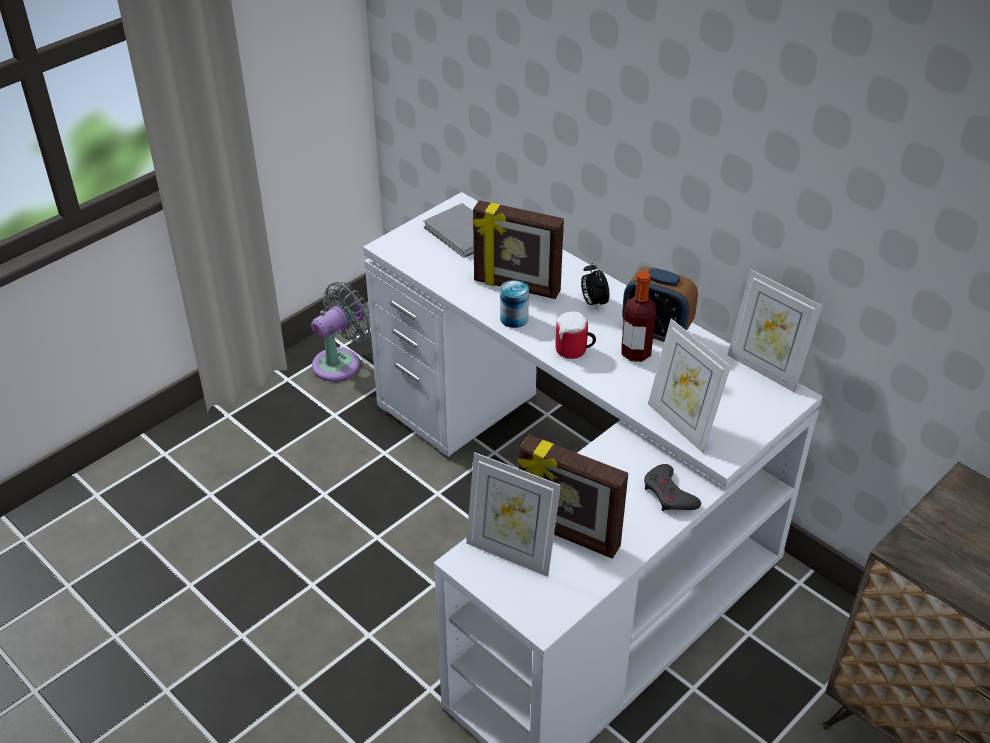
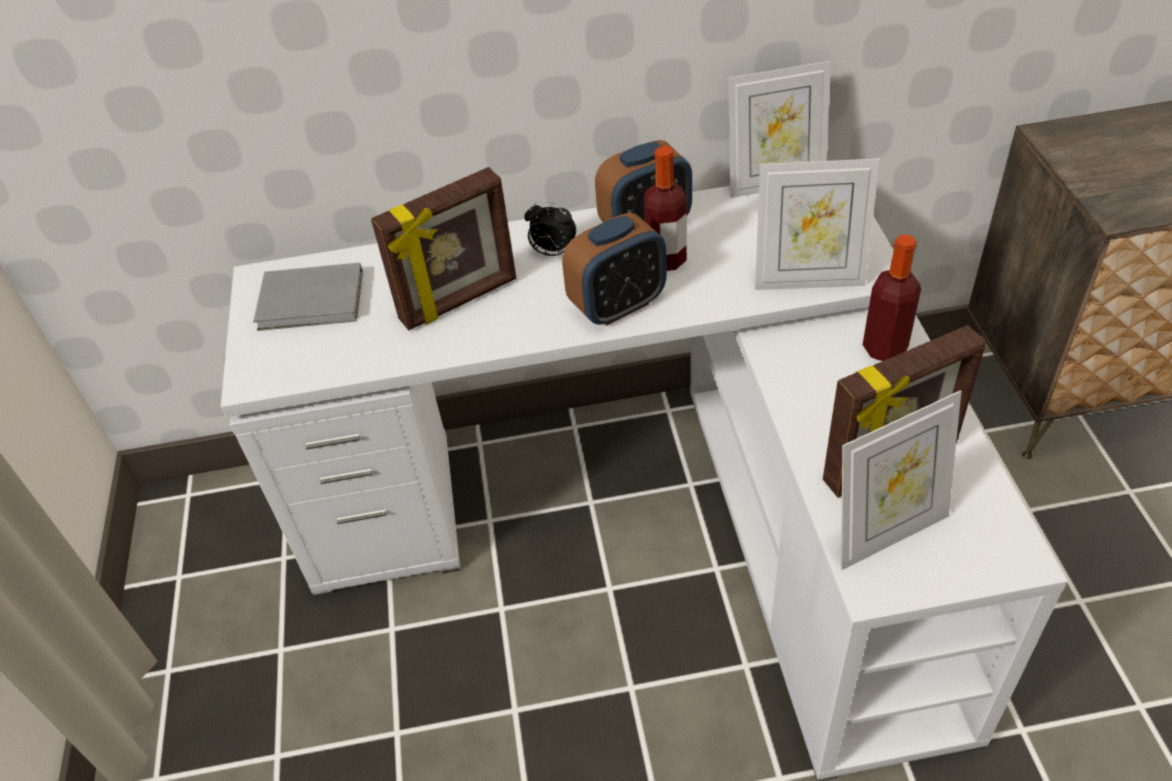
camera: 50 degrees left, 5 degrees up
(340, 362) = (203, 595): grey fan -> none
(514, 318) = (511, 329): can -> none
(574, 351) = (618, 306): mug -> alarm clock
(669, 494) = (884, 348): grey game controller -> bottle

